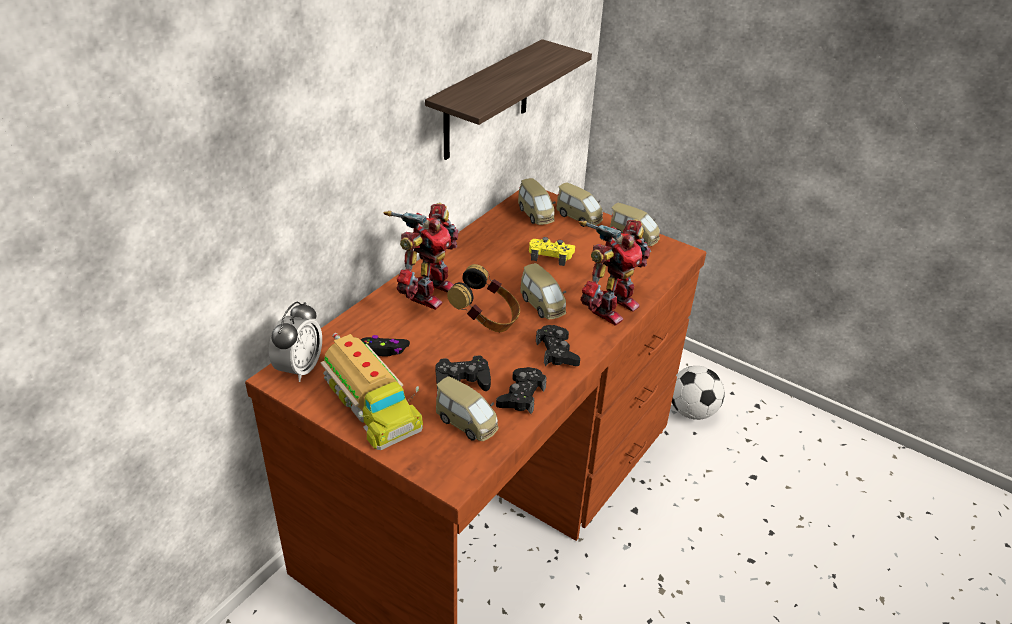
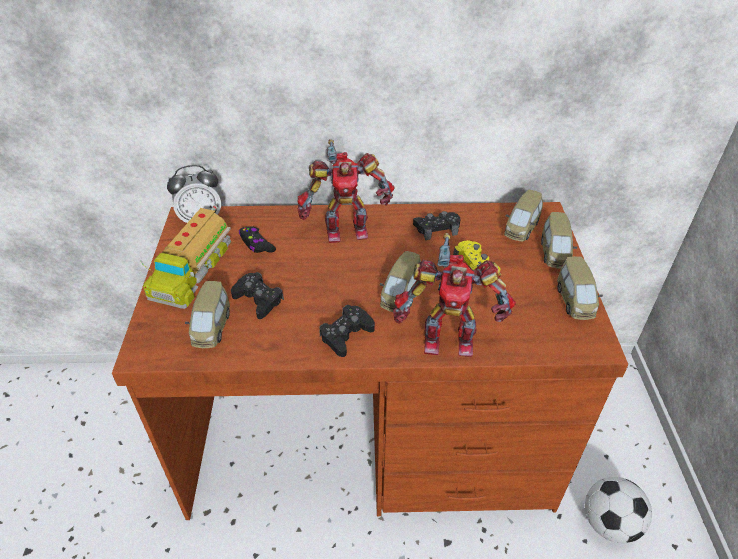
camera: 55 degrees right, 5 degrees up
(486, 101) = (512, 91): shelf -> none
(486, 320) = (345, 274): headphones -> none
(521, 396) = (269, 341): black game controller -> black game controller (436, 229)

